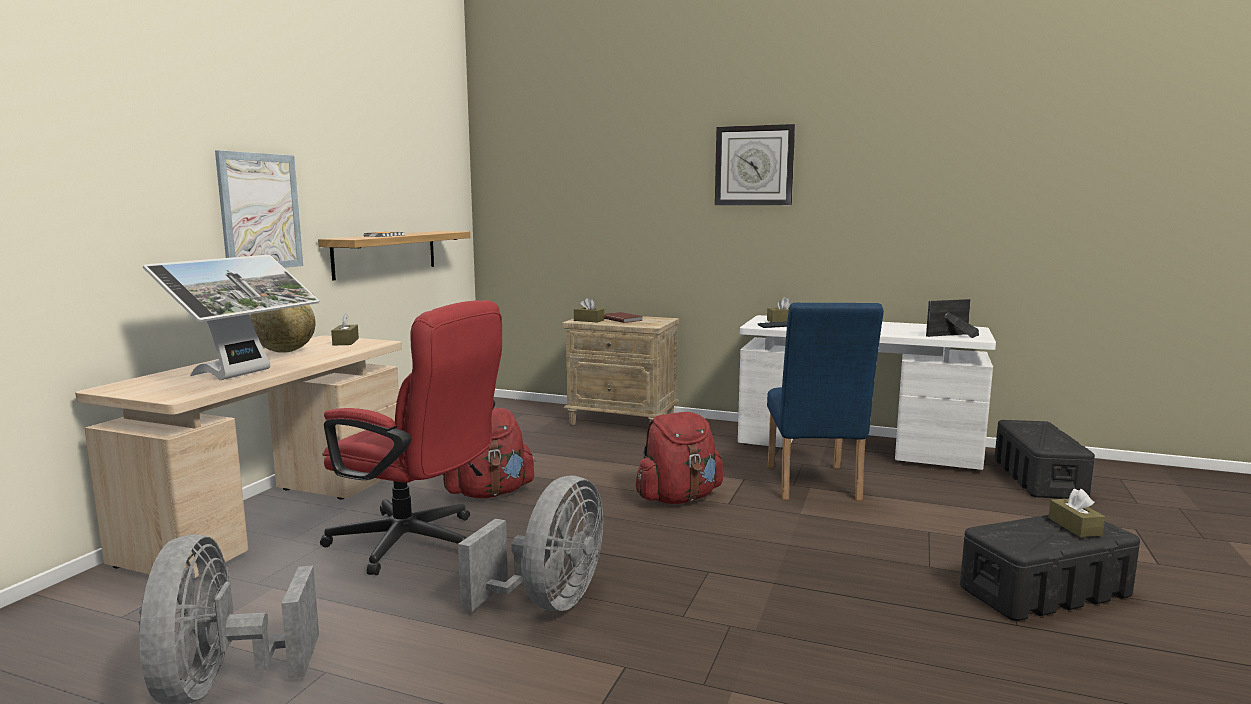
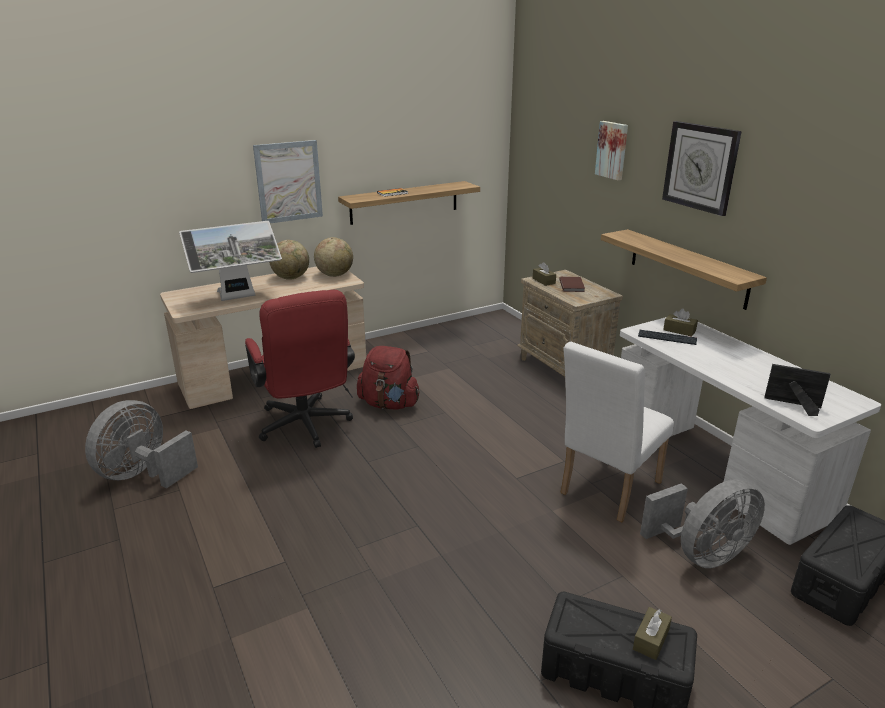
camera: 40 degrees right, 15 degrees up
(345, 342) = (335, 275): brown tissue box -> globe
(548, 601) = (310, 500): grey fan -> grey fan (702, 554)
(637, 169) = (612, 150): none -> picture
(678, 498) = (491, 458): red backpack -> none
(755, 267) = (687, 268): none -> shelf
(813, 486) = (606, 491): blue chair -> white chair

